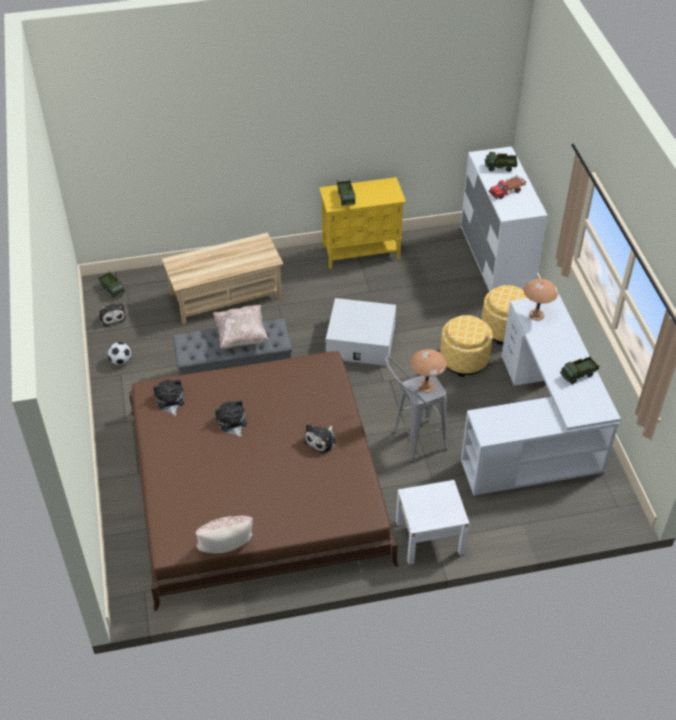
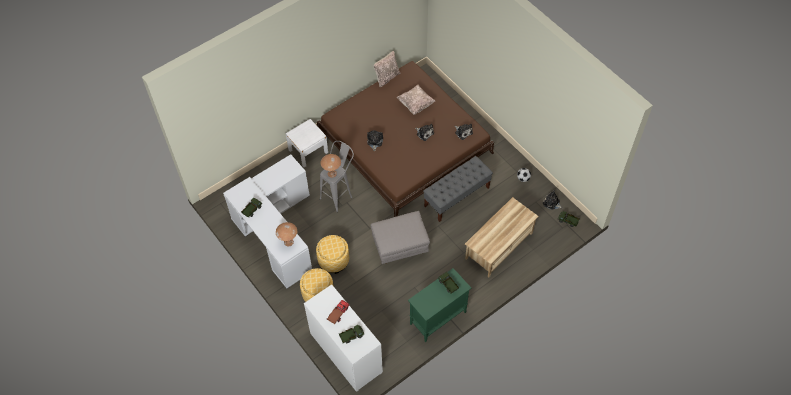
camera: 155 degrees right, 10 degrees up
(241, 336) = (454, 184): beige pillow -> beige pillow (415, 104)
(361, 252) = (437, 318): yellow cabinet -> green cabinet
(361, 341) = (400, 248): white storage box -> grey ottoman

